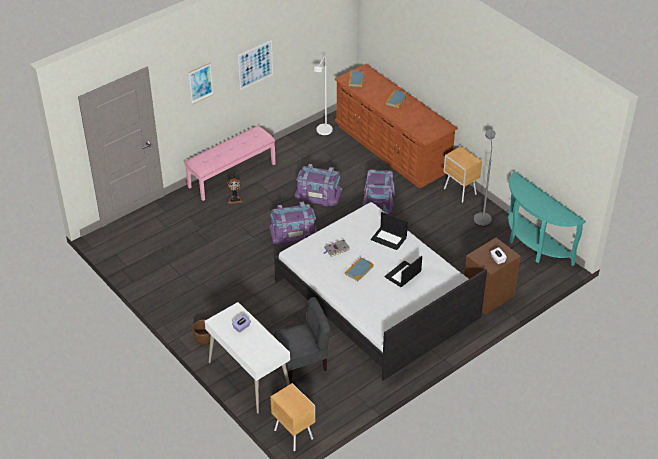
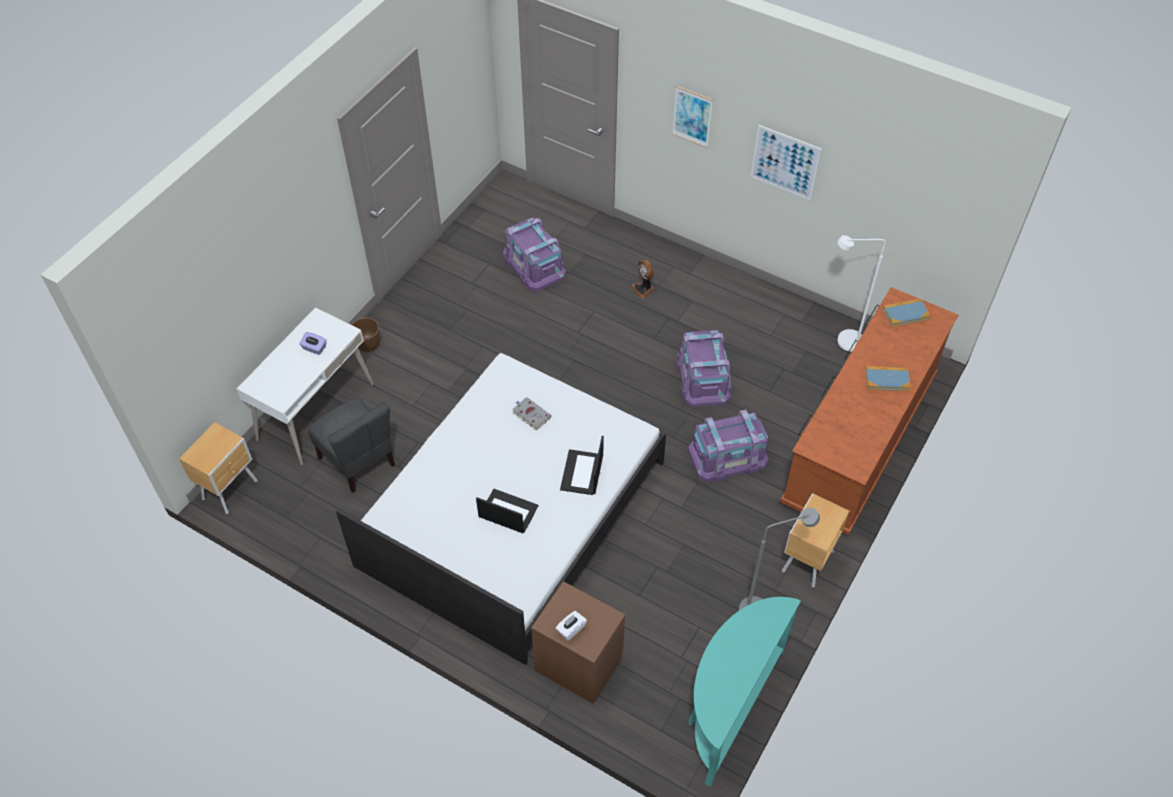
camera: 70 degrees right, 10 degrees up
(231, 175) = (690, 269): pink bench -> none
(293, 232) = (607, 373): purple storage box -> purple storage box (534, 264)
(359, 270) = (497, 454): book -> none

